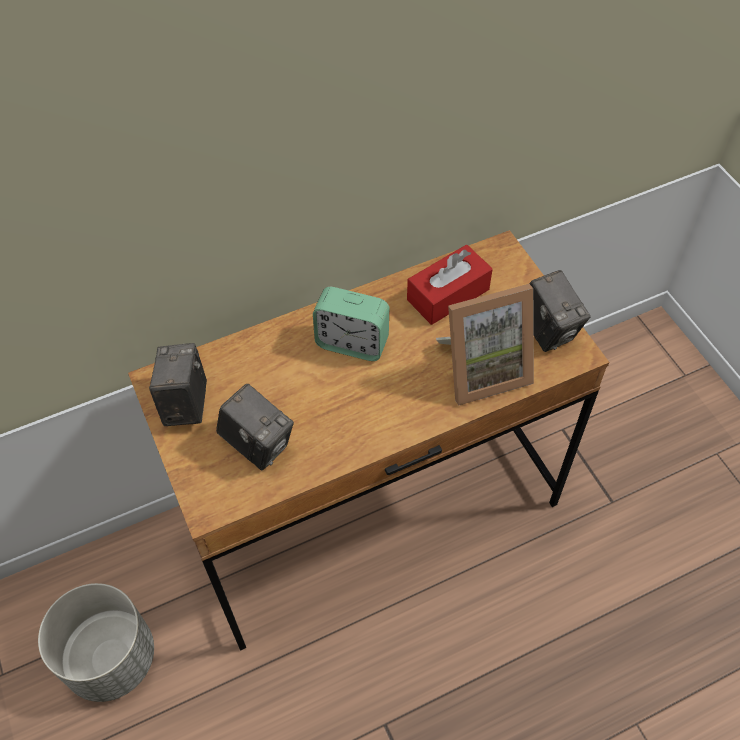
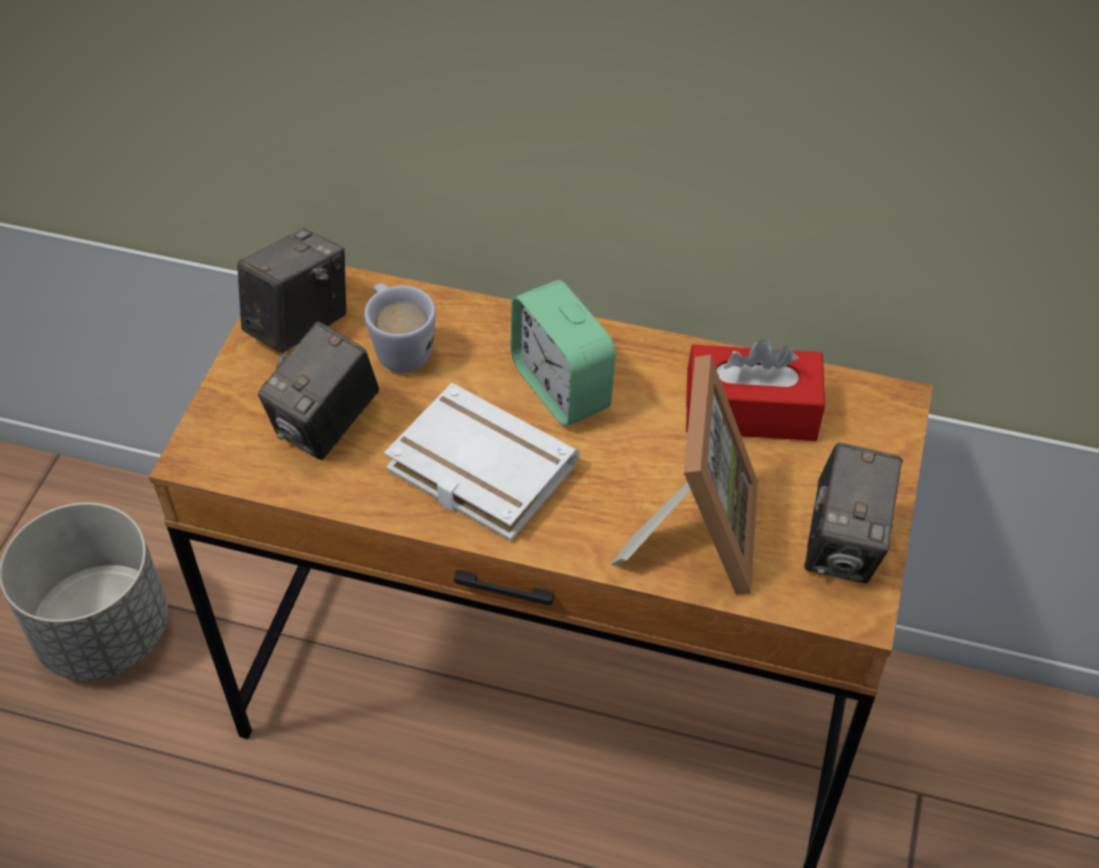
camera: 40 degrees right, 5 degrees down
(251, 378) = (399, 347): none -> white mug
(258, 444) = (326, 425): camera -> camera turned 45 degrees clockwise
(355, 412) = (475, 470): none -> white book
(482, 369) = (695, 532): picture frame -> picture frame turned 105 degrees counterclockwise

